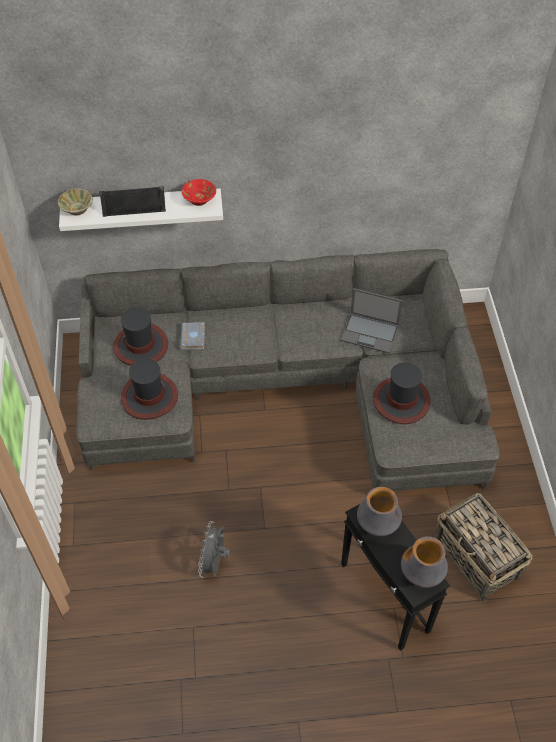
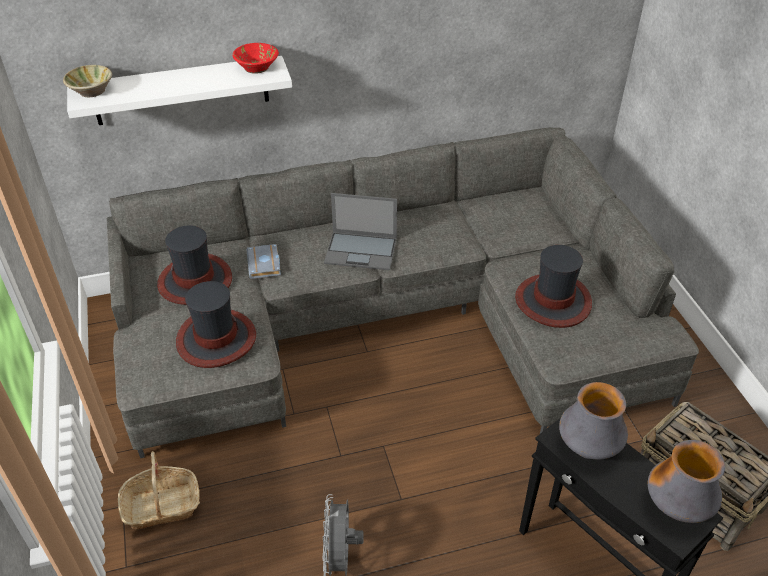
camera: 10 degrees left, 10 degrees down
(101, 507) = (162, 506): none -> basket
(134, 204) = (169, 79): black speaker -> none
(370, 333) = (489, 233): laptop -> laptop (362, 250)

